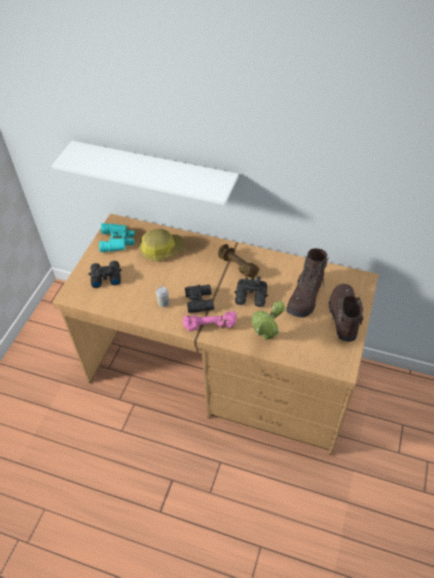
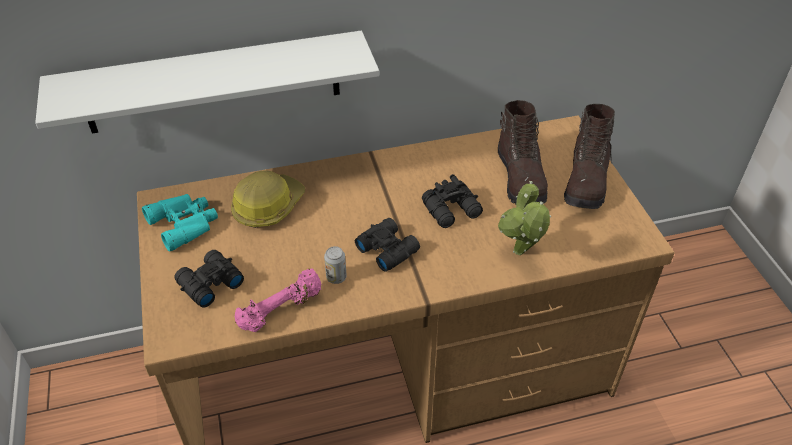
camera: 35 degrees left, 5 degrees down
(210, 326) = (431, 275): pink dumbbell -> pink dumbbell (281, 310)
(237, 266) = (397, 181): brown dumbbell -> none
(342, 317) = (586, 181): brown boot -> brown boot turned 135 degrees counterclockwise

